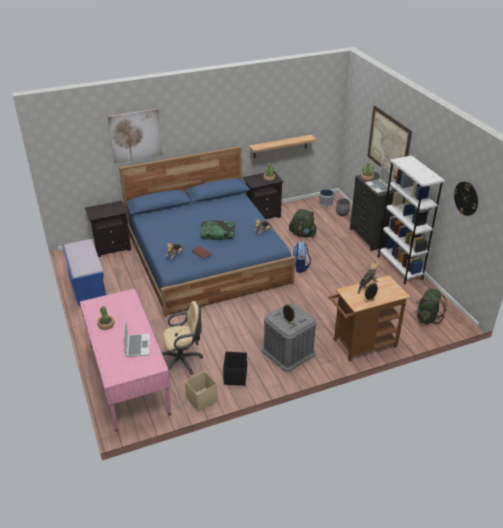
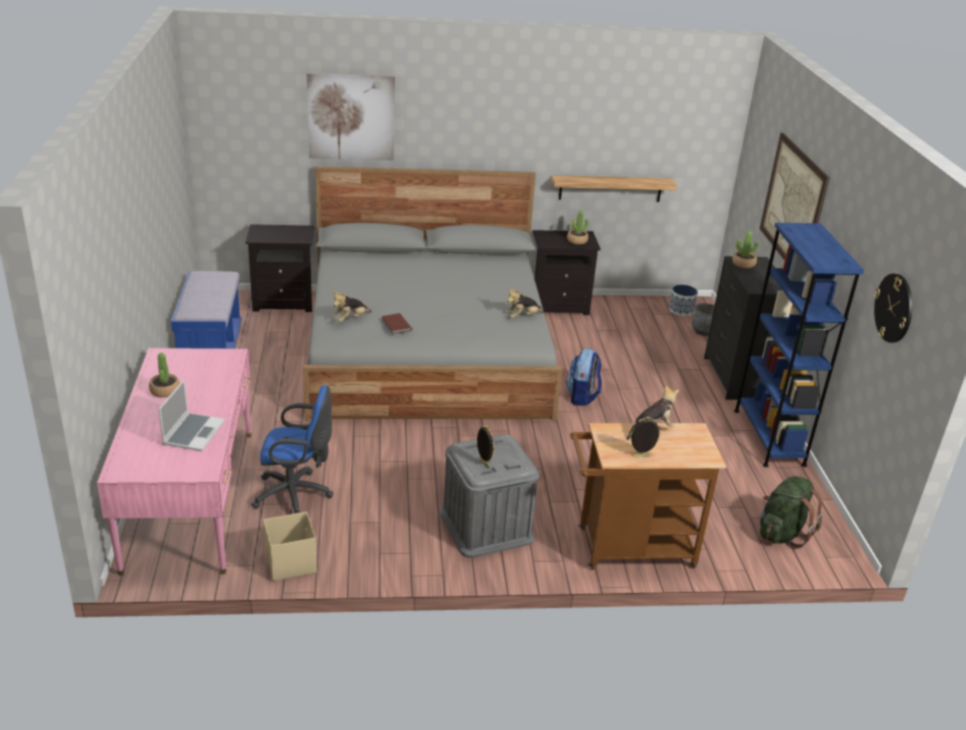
camera: 15 degrees right, 5 degrees down
(183, 361) = (296, 495): beige office chair -> blue office chair
(207, 259) = (427, 350): blue bed -> grey bed
(218, 233) = (443, 303): pillow -> none
(235, 376) = (370, 542): black storage box -> none
(302, 234) = (613, 348): green backpack -> none
(378, 187) = (758, 280): laptop -> none
(399, 267) = (769, 437): white bookcase -> blue bookcase

